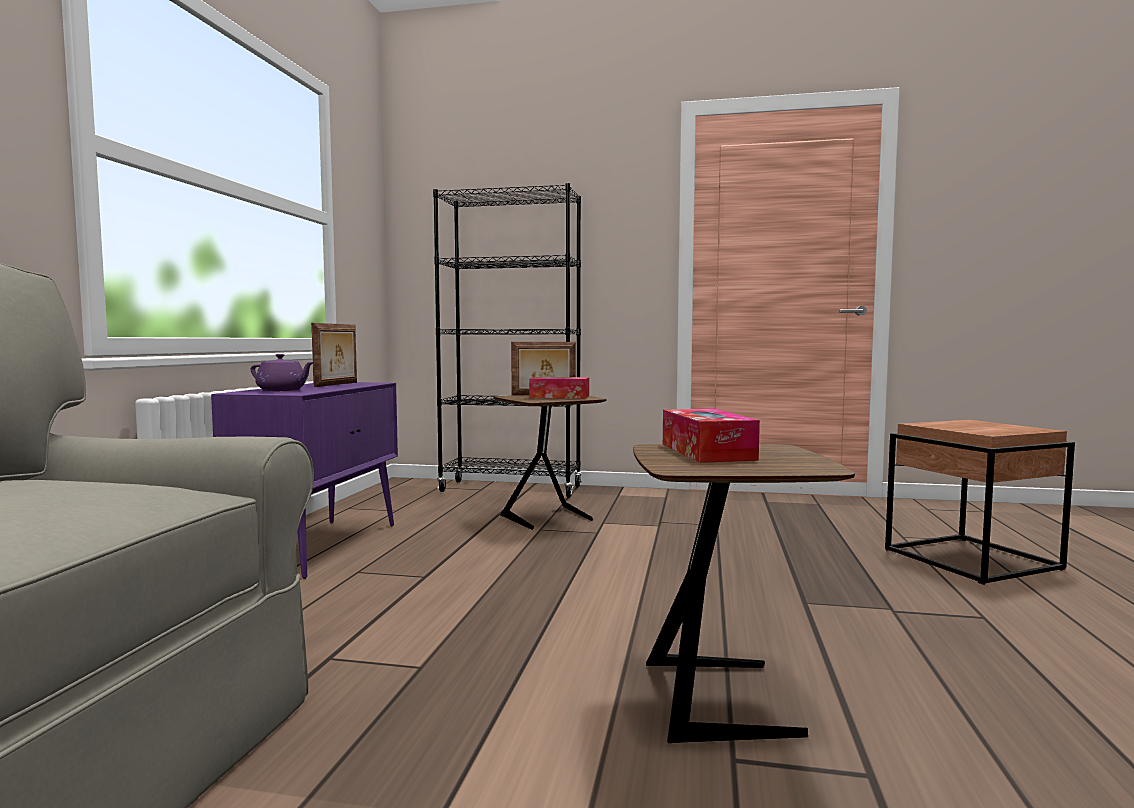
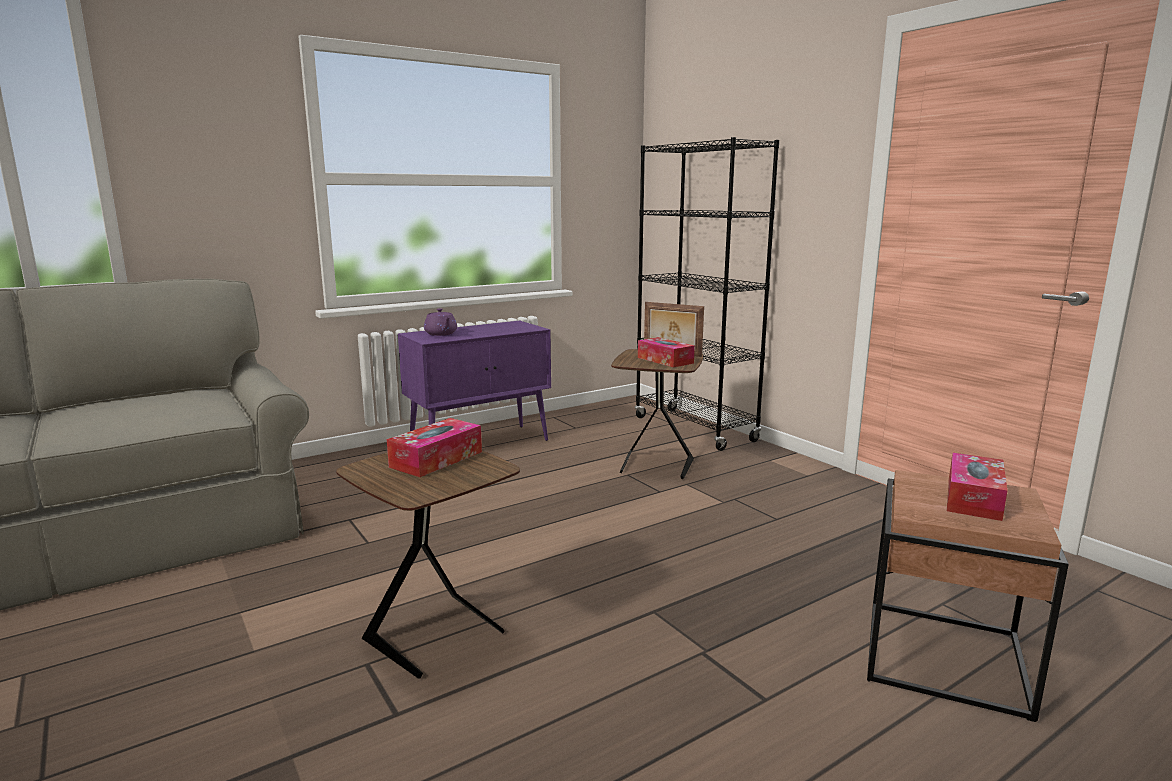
camera: 45 degrees right, 10 degrees up
(337, 384) = (502, 328): picture frame -> none
(973, 425) = (973, 498): none -> tissue box

